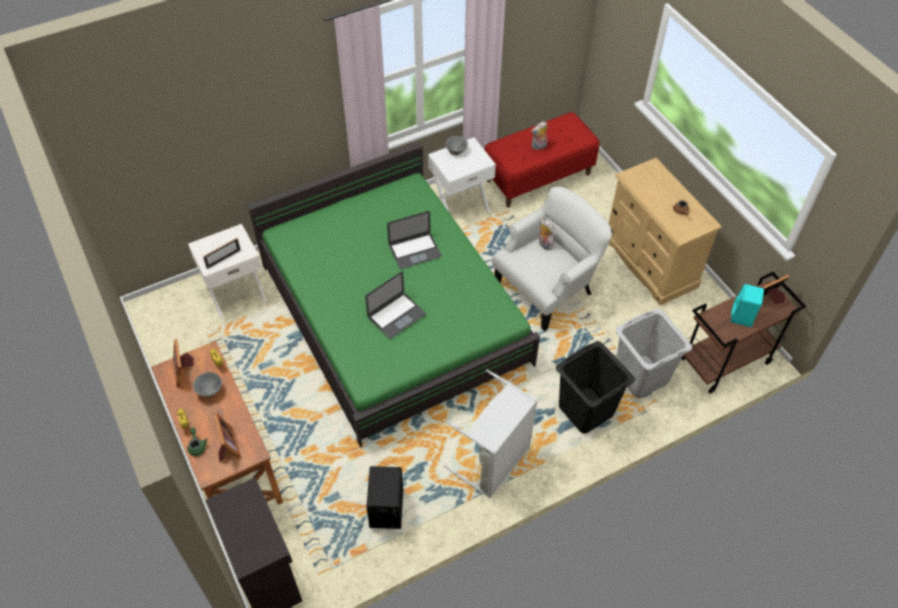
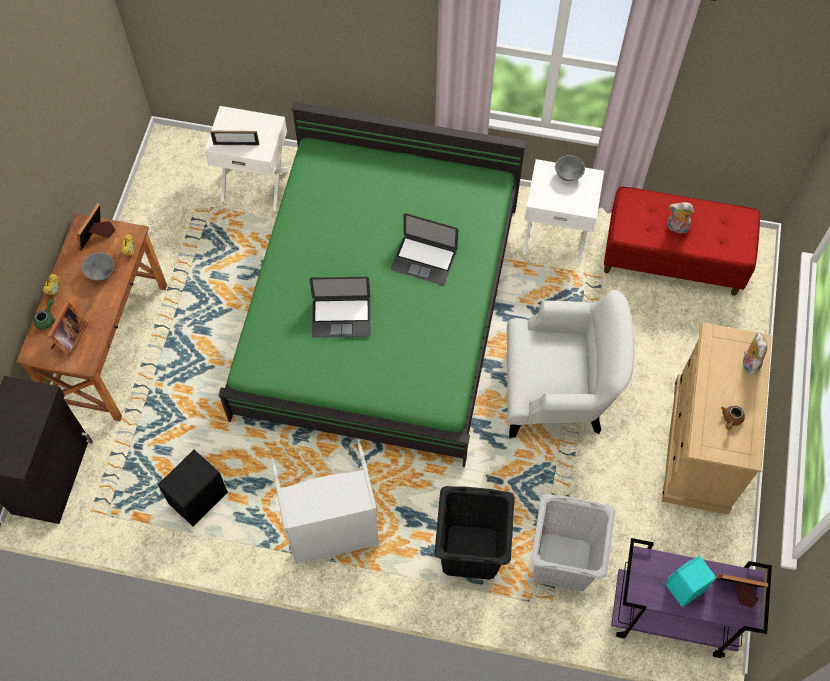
camera: 40 degrees right, 10 degrees up
(544, 244) = (570, 346): plush toy -> plush toy (749, 362)
(725, 362) = (670, 617): brown cart -> purple cart

